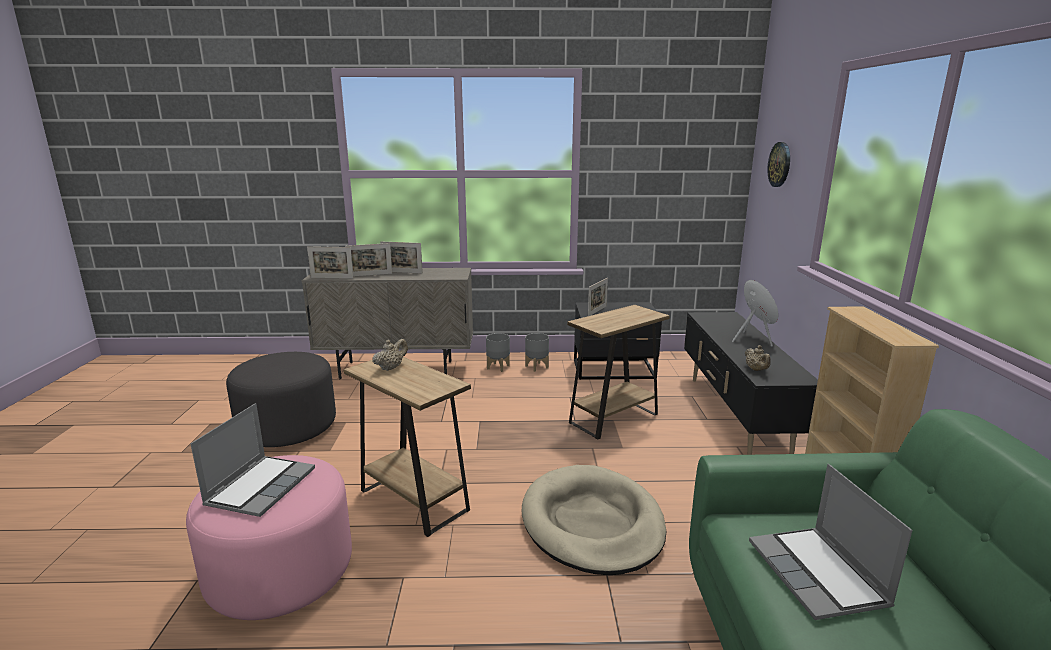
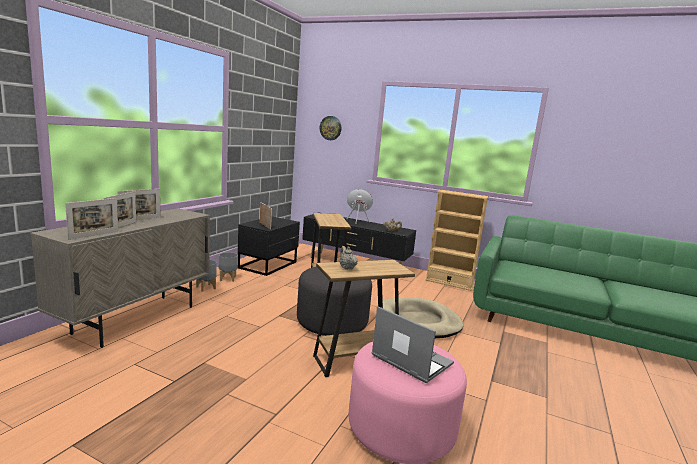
camera: 65 degrees left, 5 degrees down
(288, 427) = (167, 392): grey ottoman -> grey ottoman (332, 322)
(819, 575) = (539, 274): laptop -> none

